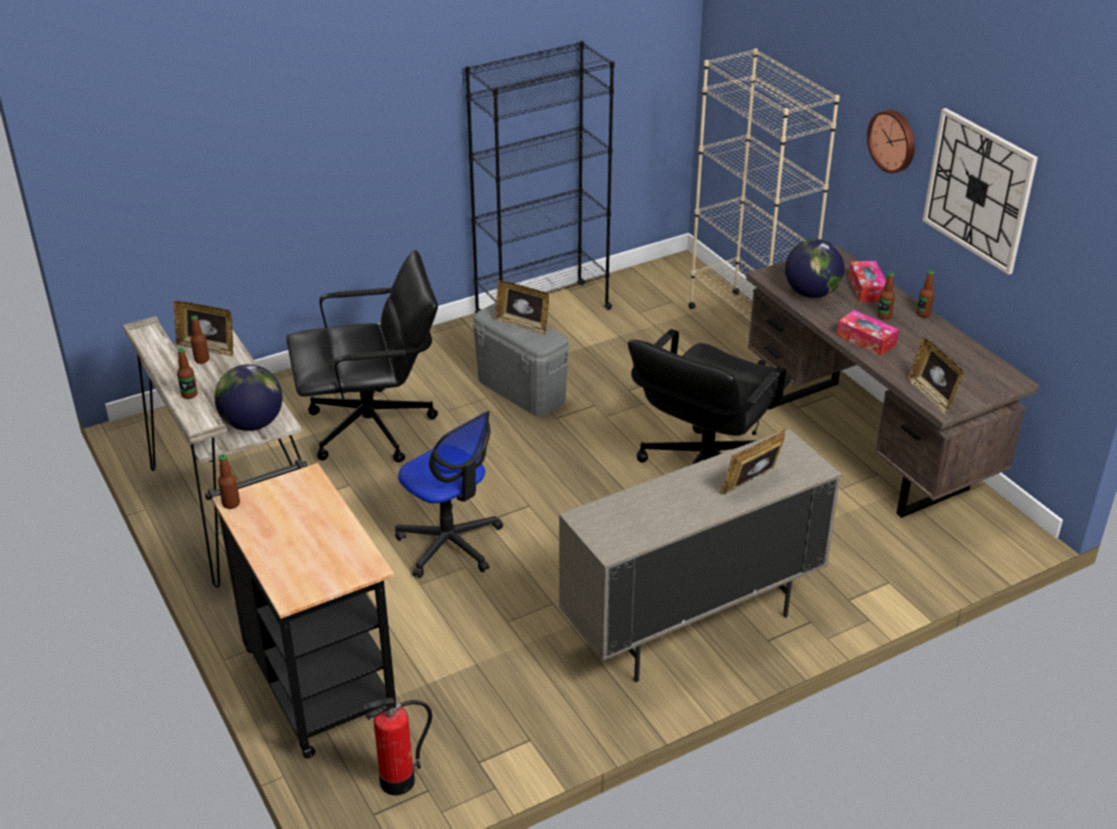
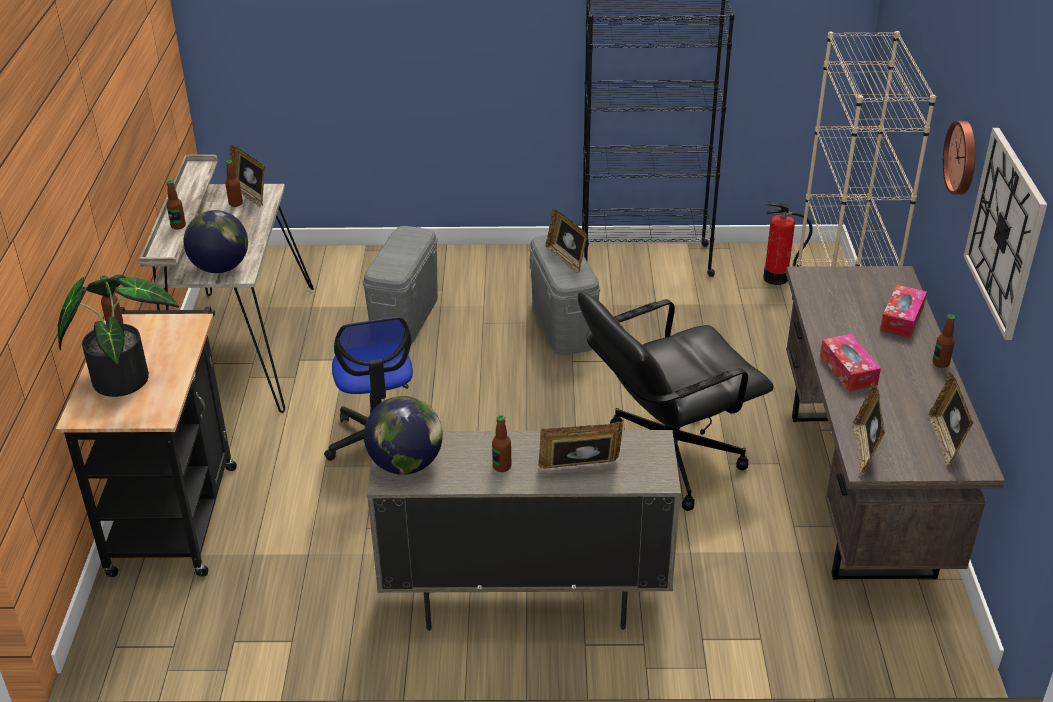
camera: 30 degrees right, 0 degrees up
(296, 546) = (125, 376): none -> potted plant
(372, 429) = (405, 318): black office chair -> grey storage box
(398, 781) = (157, 627): fire extinguisher -> fire extinguisher (776, 278)
(811, 293) = (836, 306): globe -> globe (406, 464)
(884, 316) = (893, 352): bottle -> bottle (502, 466)
(978, 370) = (945, 441): none -> picture frame

